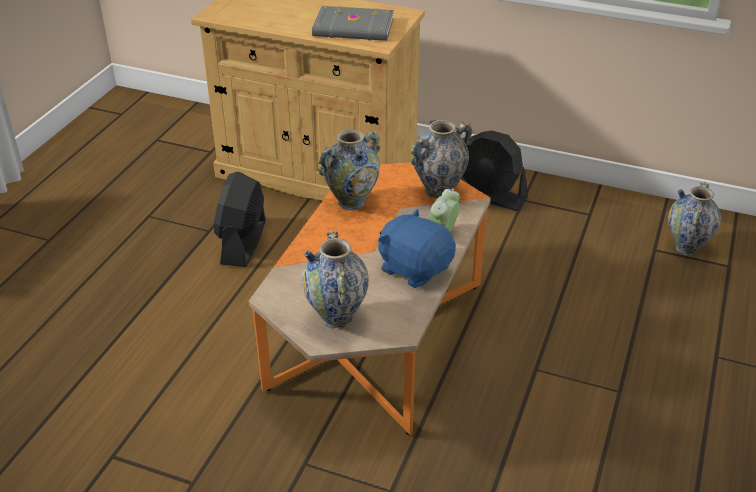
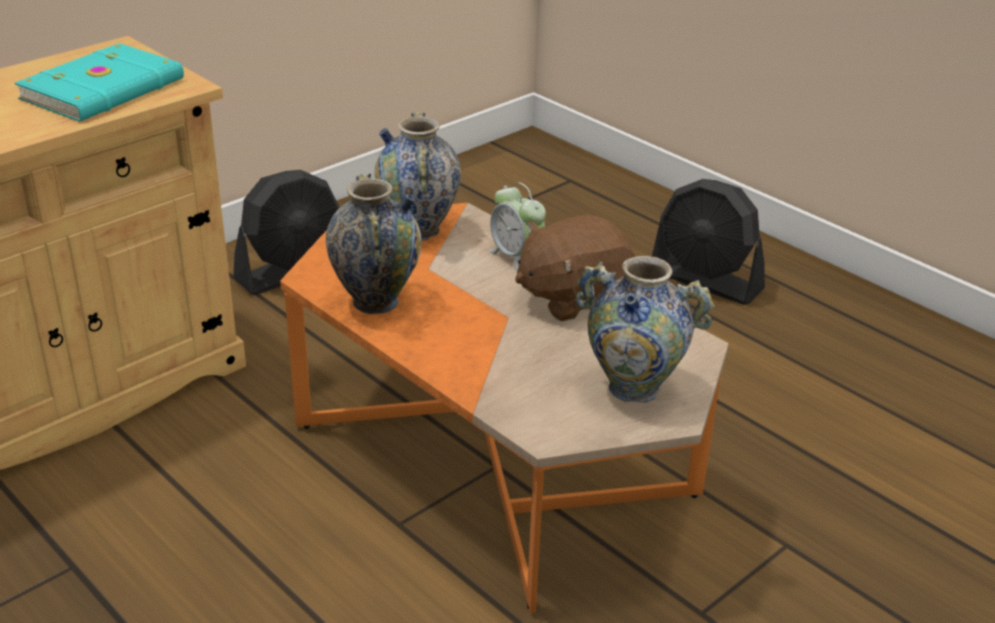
camera: 65 degrees left, 5 degrees down
(243, 243) = (152, 533): black fan -> black fan (705, 280)
(353, 28) = (105, 89): grey book -> turquoise book
(415, 268) = (572, 297): blue plush toy -> brown plush toy
(686, 247) = (520, 189): vase -> none

